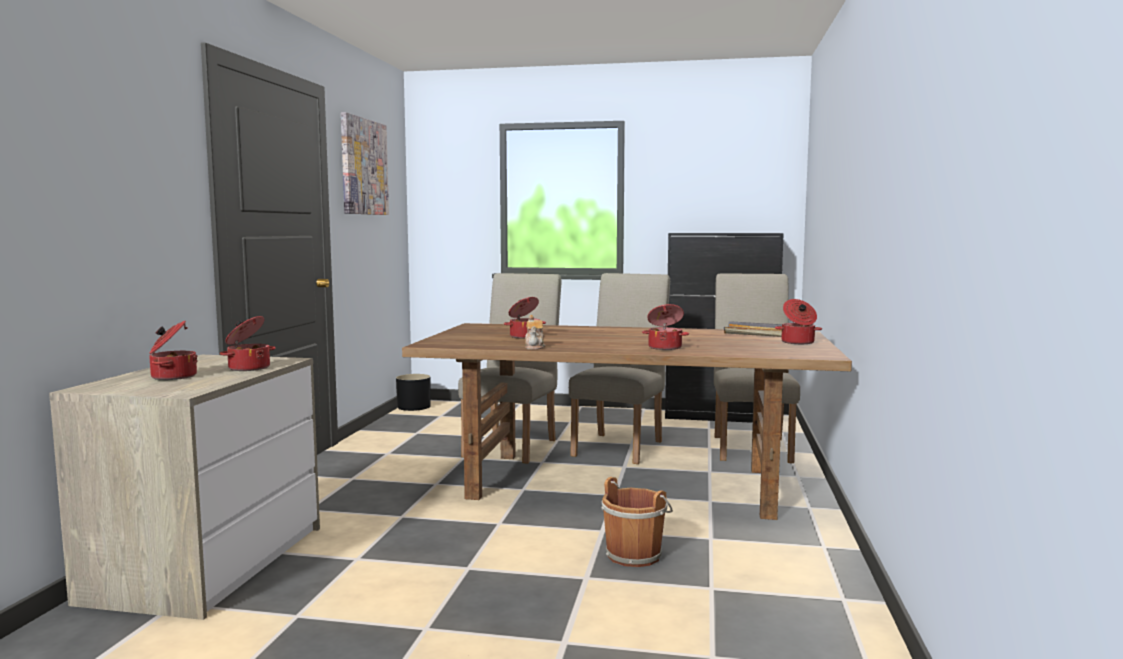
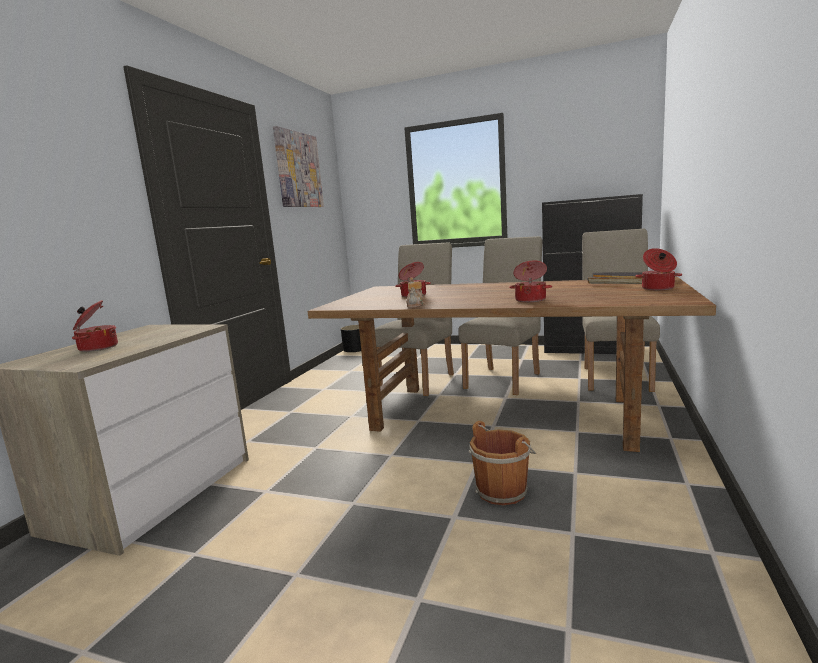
camera: 10 degrees right, 5 degrees up
(248, 368) = (166, 336): cooking pot -> none

